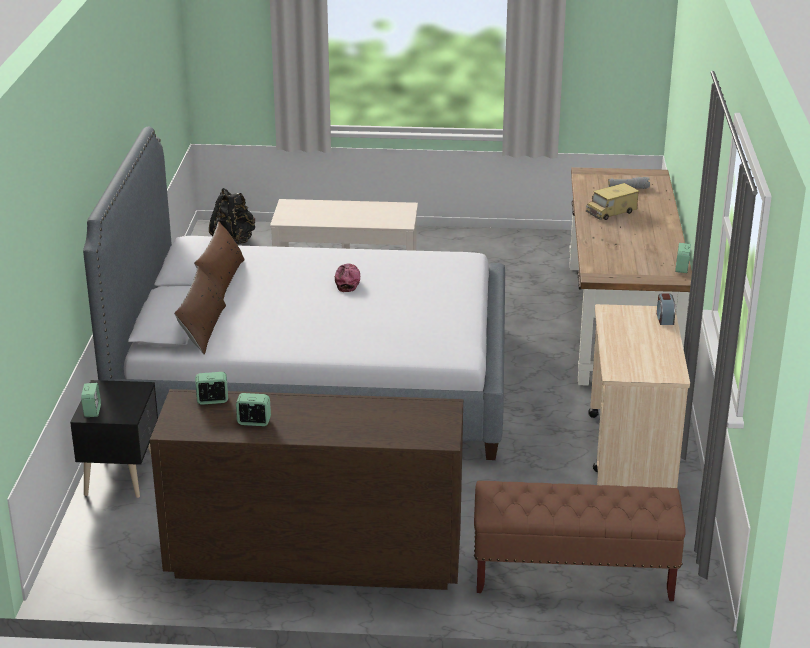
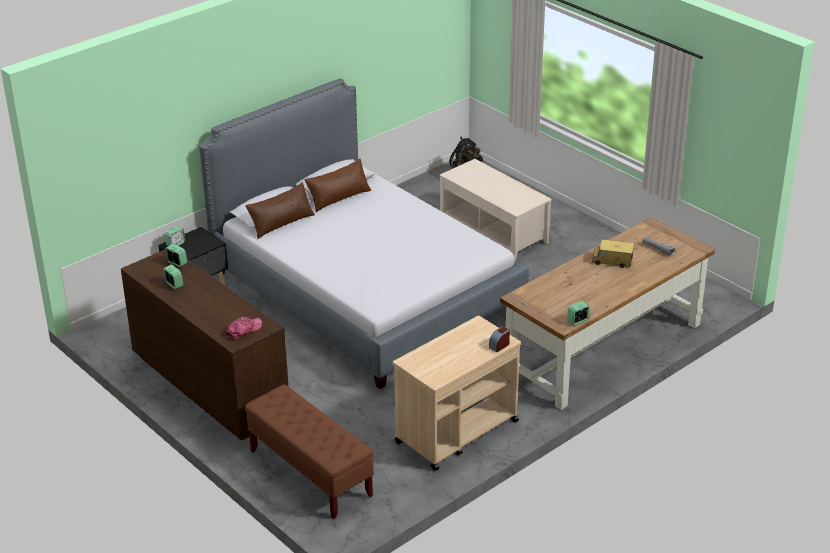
camera: 45 degrees right, 5 degrees up
(347, 281) = (400, 231): cap -> cap (243, 331)

